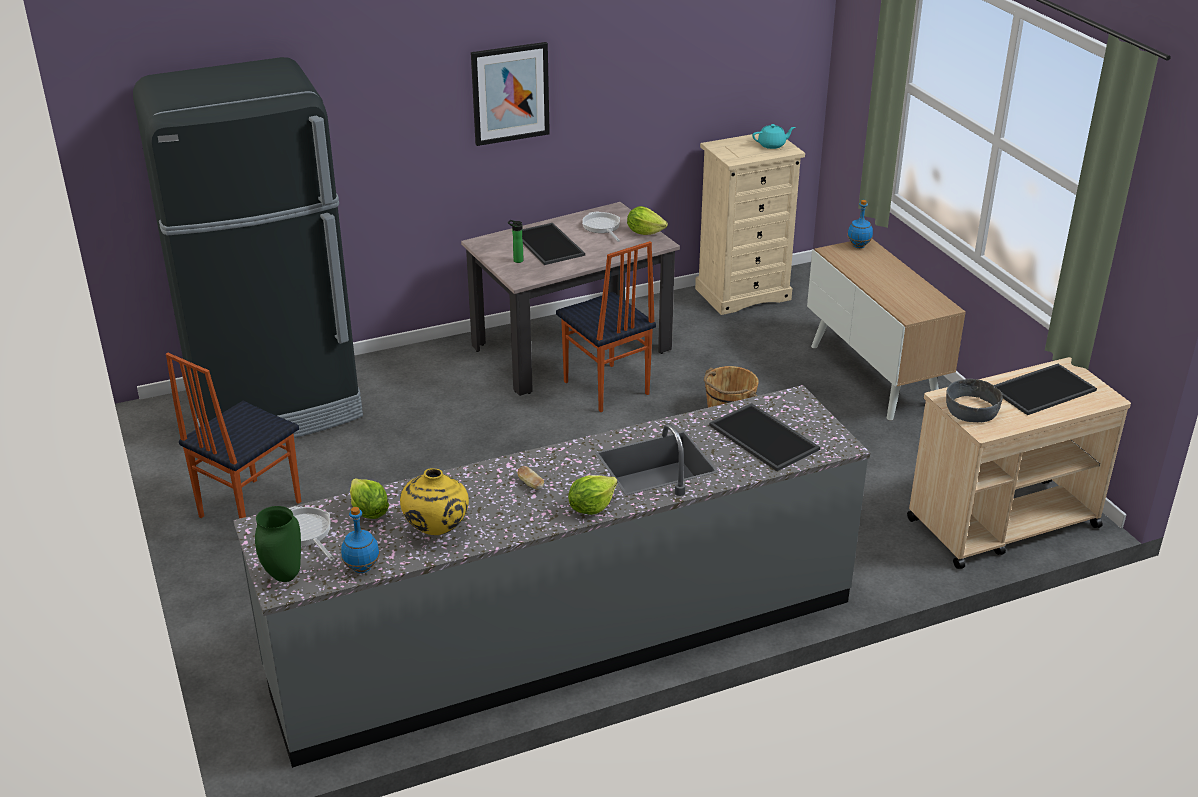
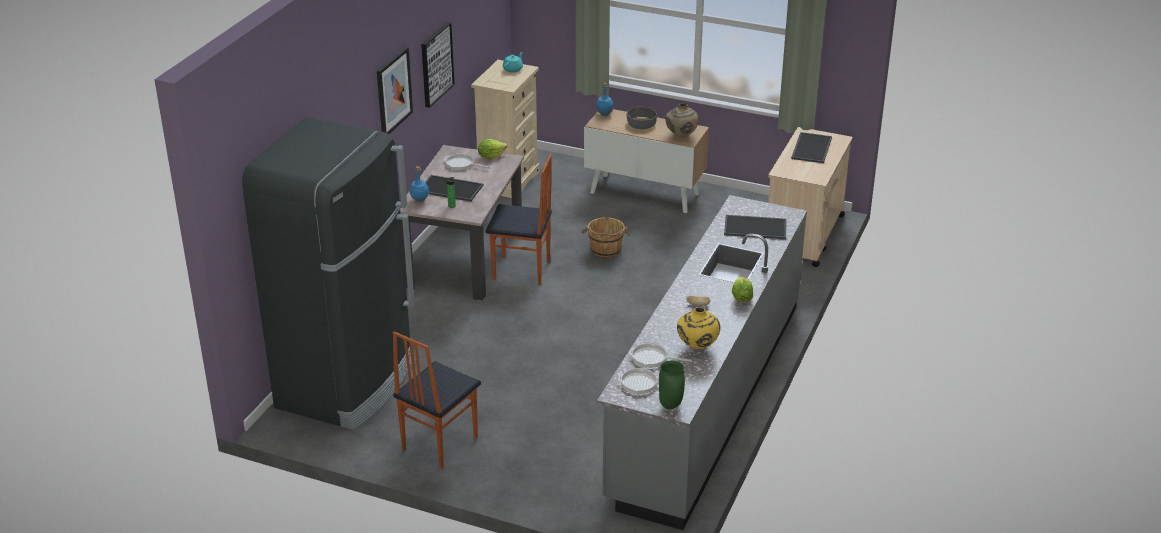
camera: 45 degrees left, 0 degrees up
(248, 509) = (438, 443): chair -> chair turned 45 degrees clockwise
(361, 568) = (696, 381): blue bottle -> blue bottle (419, 200)
(369, 512) = (652, 358): lettuce -> frying pan
(621, 89) = (436, 64): none -> picture
(910, 306) = (681, 136): none -> beige vase
(970, 410) = (799, 172): grey bowl -> grey bowl (641, 123)

